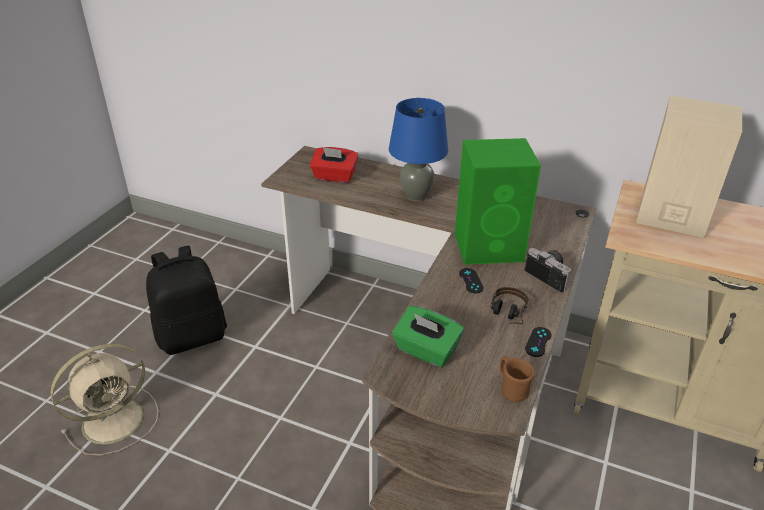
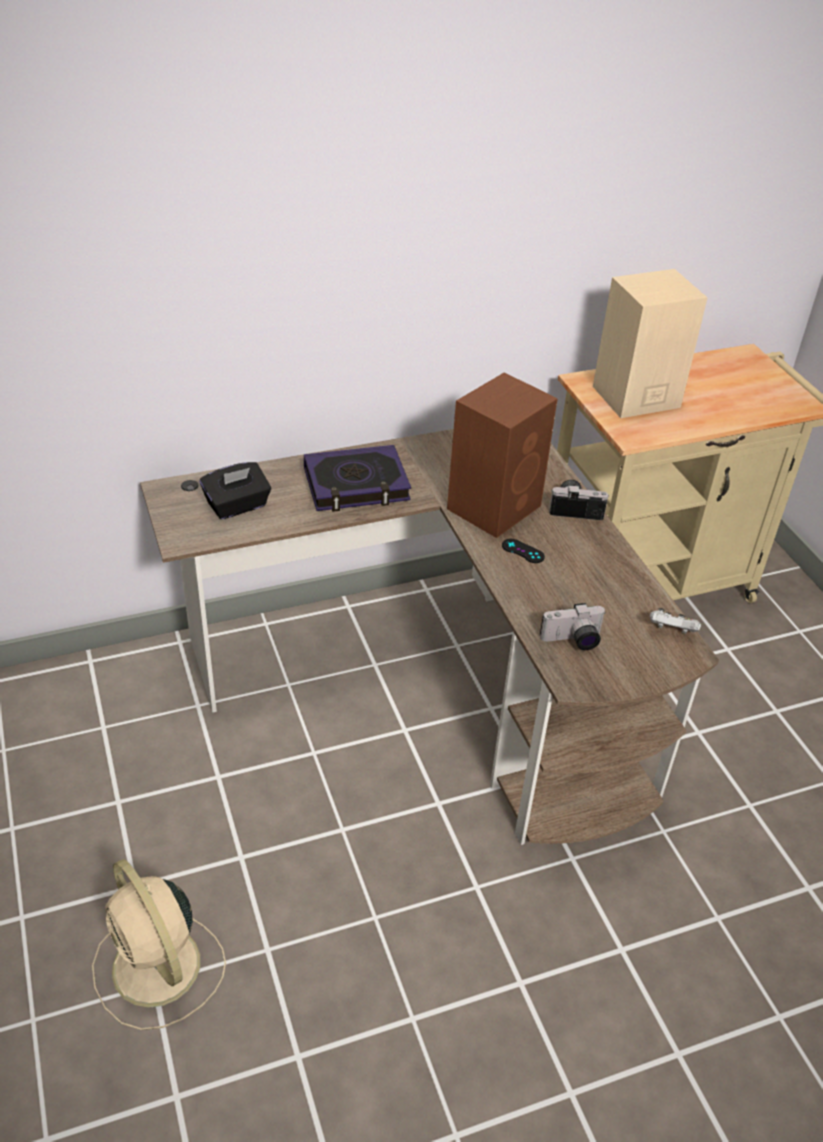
camera: 45 degrees left, 5 degrees up
(115, 419) = (158, 969): beige fan -> beige fan turned 135 degrees clockwise
(192, 336) = (124, 816): black backpack -> none
(334, 177) = (237, 506): red tissue box -> black tissue box
(416, 196) = (356, 485): blue table lamp -> book
(426, 351) = (573, 641): green tissue box -> camera
(490, 247) = (495, 506): green speaker -> brown speaker
(507, 315) = (590, 567): headphones -> none
(511, 389) = (671, 631): brown mug -> white game controller
(538, 342) = (640, 577): black game controller -> none

